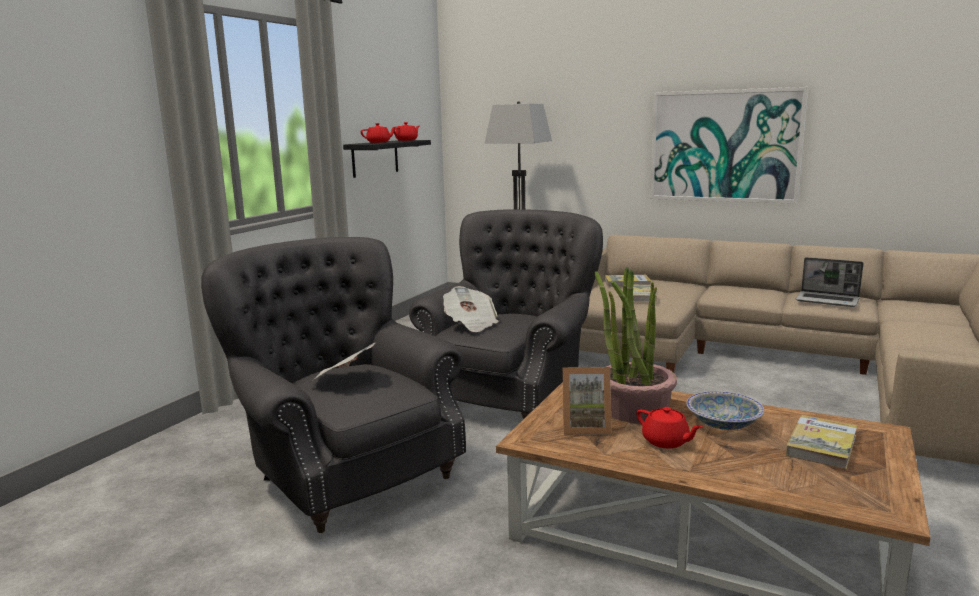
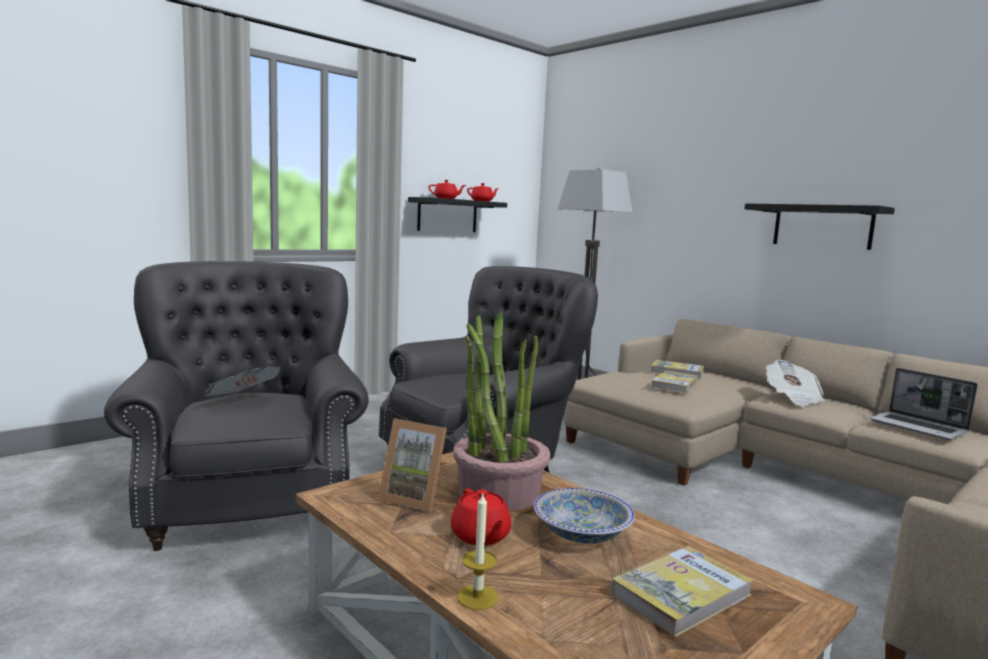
camera: 20 degrees right, 5 degrees down
(471, 324) = (439, 377): newspaper -> newspaper (792, 398)
(717, 479) = (477, 597): none -> candle
(724, 146) = (822, 226): picture -> black shelf

